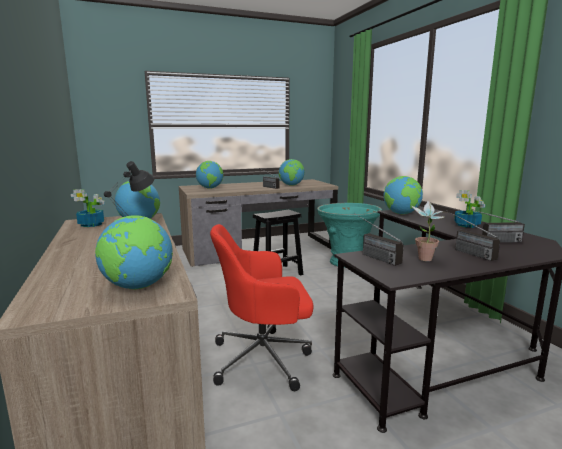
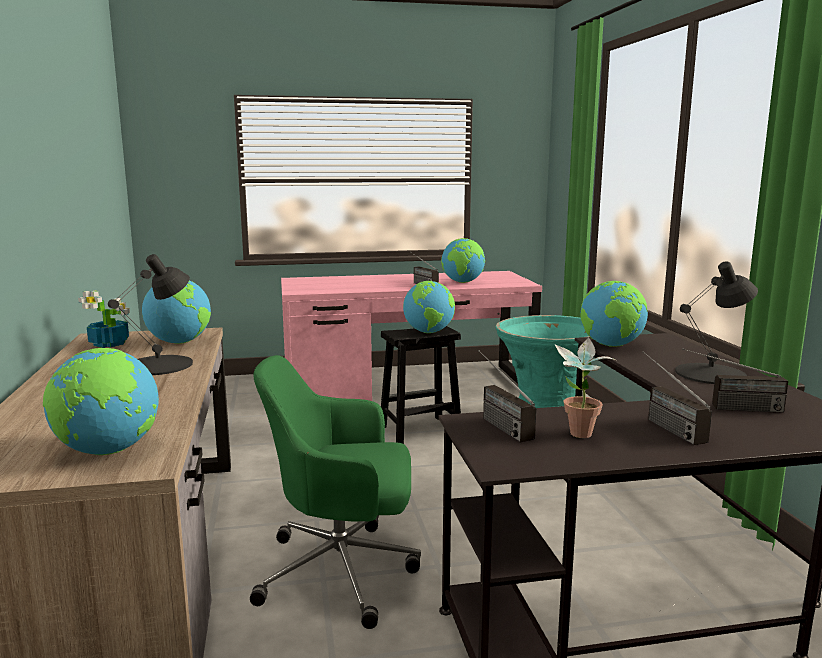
camera: 10 degrees right, 0 degrees up
(210, 188) = (327, 284): globe -> globe (429, 332)
(259, 249) = (407, 387): brown desk -> pink desk
(264, 358) = (342, 571): red office chair -> green office chair
(467, 225) = (711, 374): potted plant -> black table lamp

